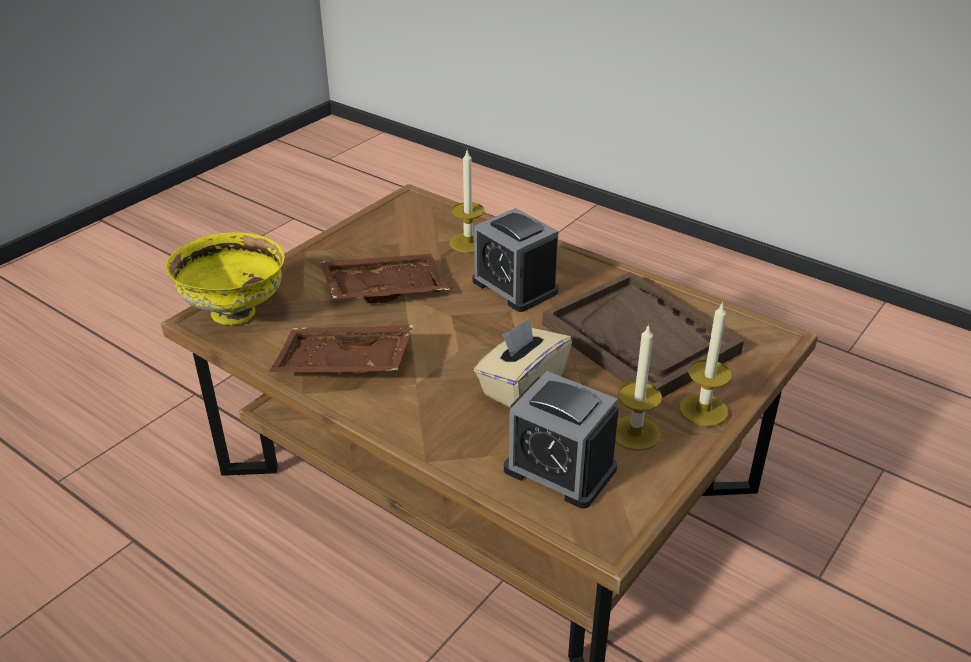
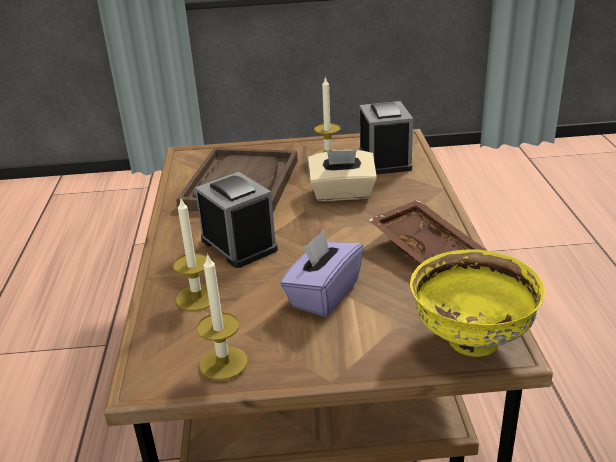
camera: 130 degrees left, 5 degrees down
(384, 289) = (323, 294): brown tray -> purple tissue box
(515, 286) = (239, 245): alarm clock -> alarm clock turned 45 degrees counterclockwise
(703, 410) = (283, 148): candle -> candle (223, 363)

